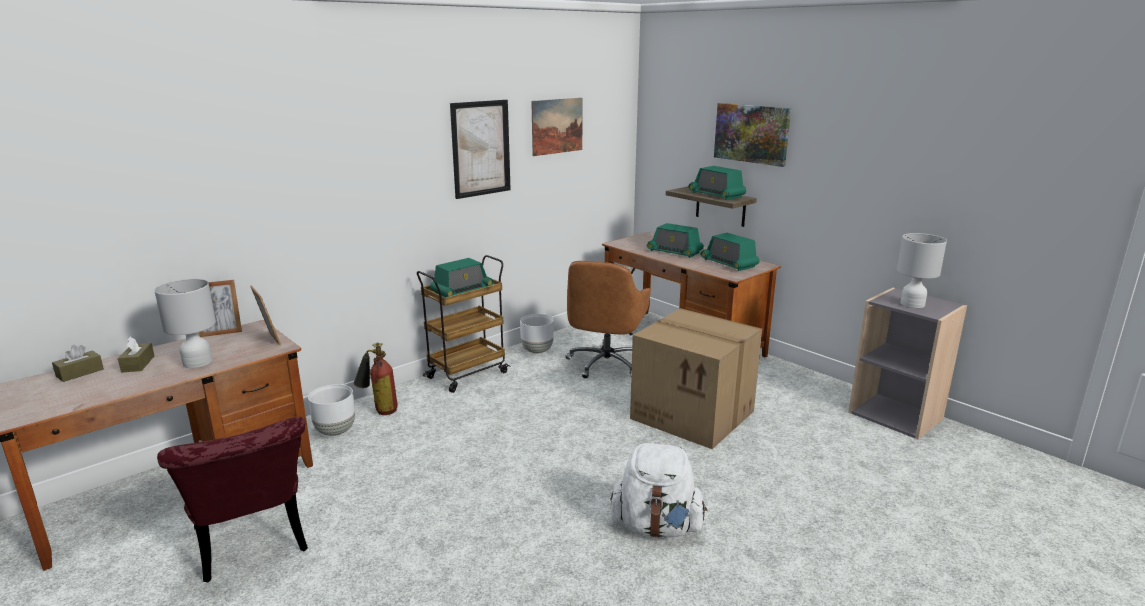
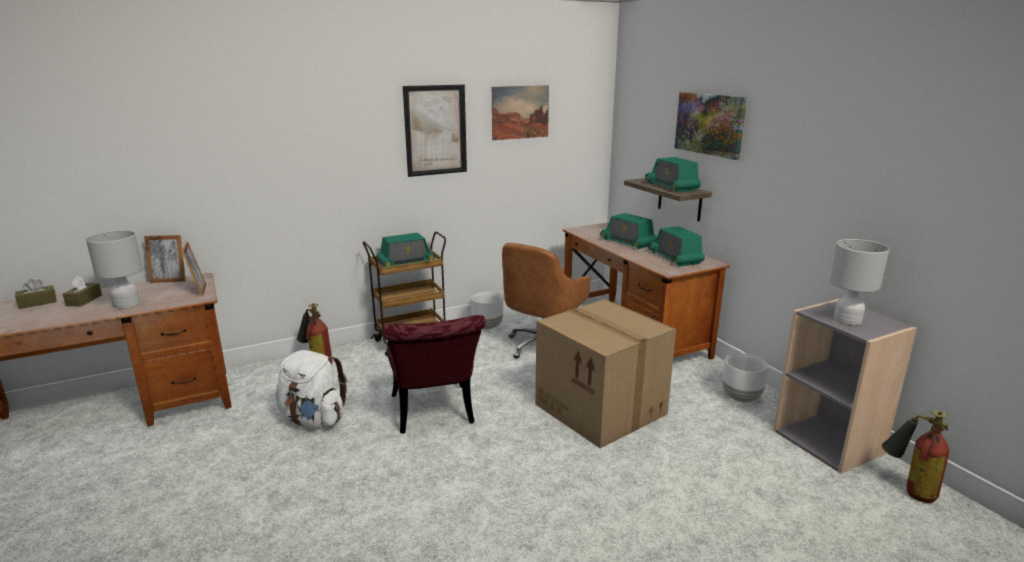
camera: 15 degrees right, 0 degrees up
(253, 546) = (138, 473): red chair -> red chair (434, 414)
(335, 431) = (269, 379): white planter -> white planter (741, 398)
(656, 527) = (495, 521): white backpack -> white backpack (313, 420)
(972, 443) = (908, 489): none -> fire extinguisher

